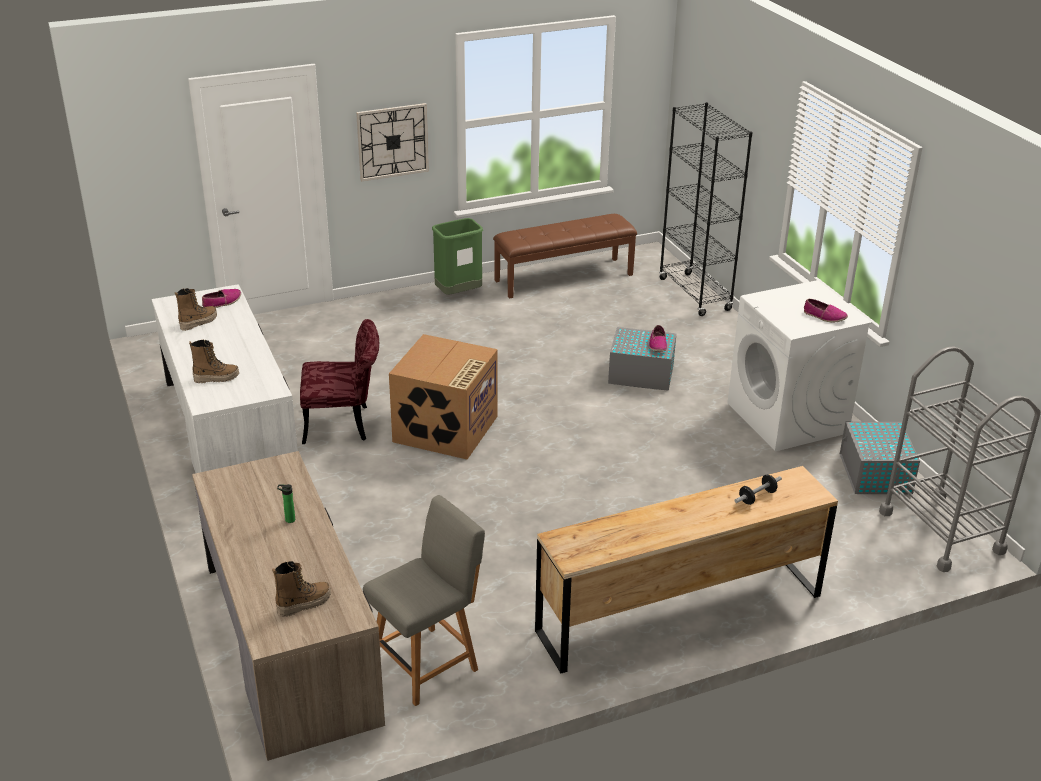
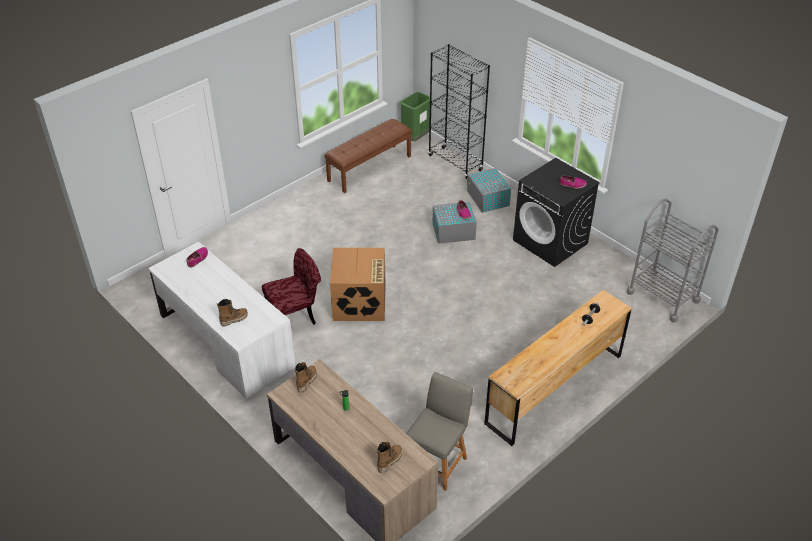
camera: 20 degrees left, 10 degrees up
(198, 322) = (193, 279): boot -> boot (306, 381)
(392, 141) = (258, 113): wall clock -> none
(458, 294) = (310, 197): green trash can -> green trash can (415, 139)
(788, 418) = (551, 242): white washing machine -> black washing machine
(875, 474) = (614, 268): grey storage box -> grey storage box (488, 199)

